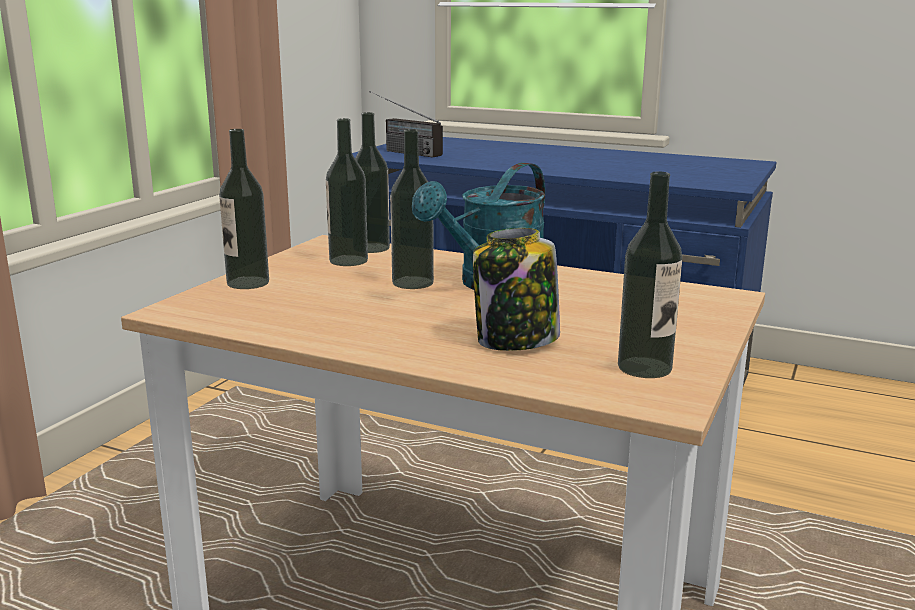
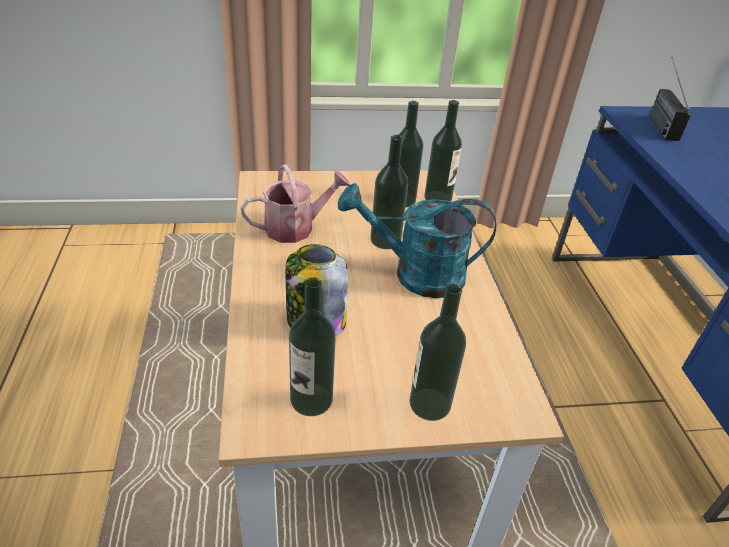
camera: 55 degrees right, 20 degrees up
(248, 283) = (324, 183): bottle -> bottle (429, 404)
(319, 313) = (296, 227): none -> watering can

